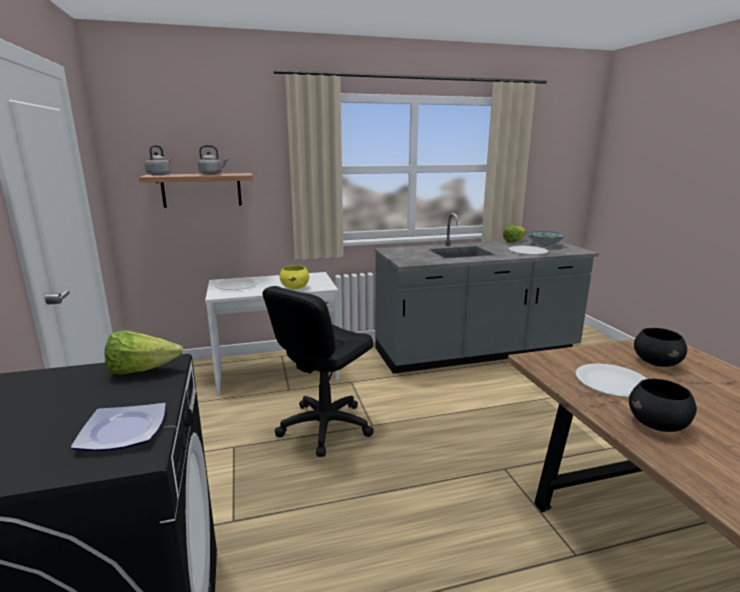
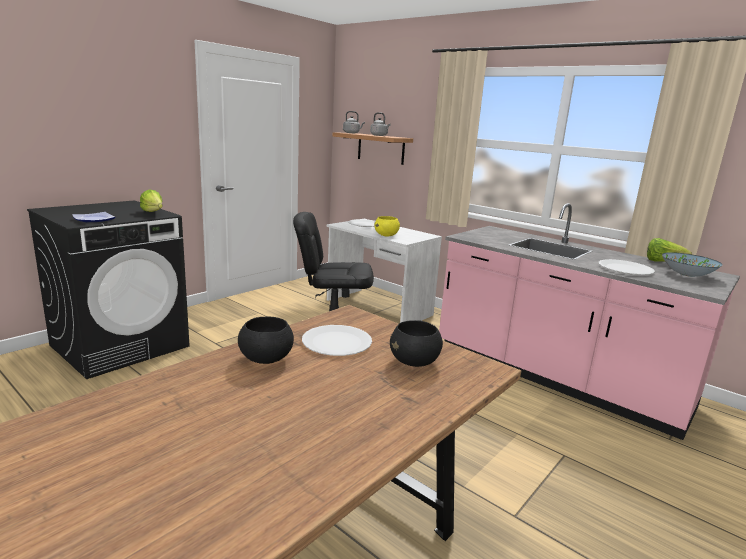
camera: 55 degrees right, 0 degrees up
(476, 352) = (556, 377): grey counter -> pink counter

